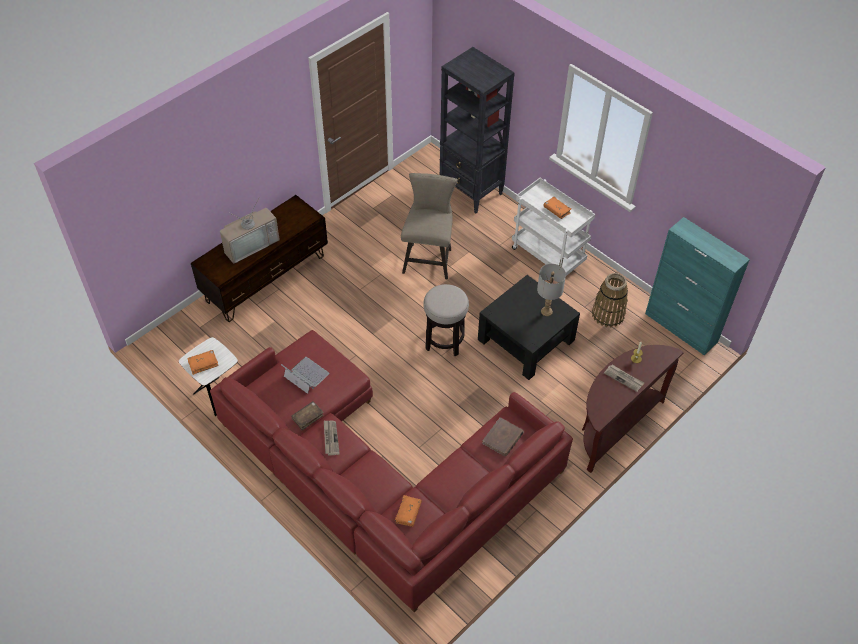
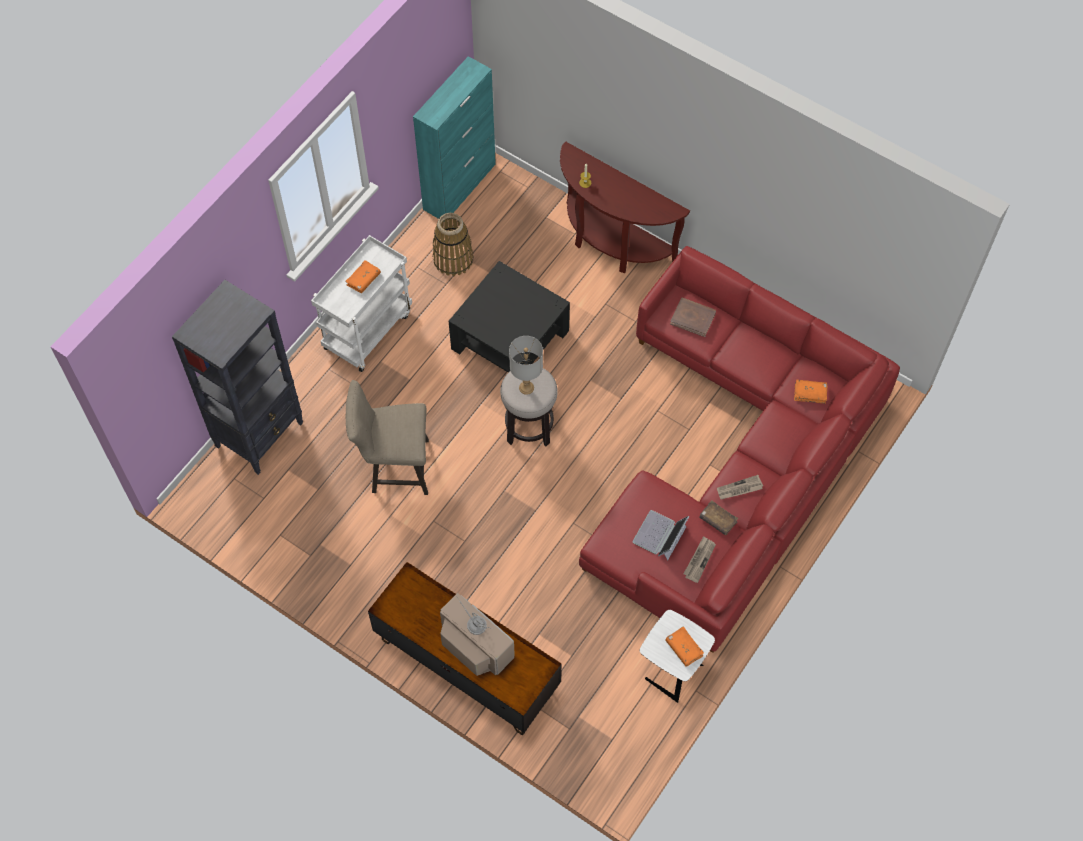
camera: 100 degrees left, 10 degrees up
(547, 311) = (503, 294): grey table lamp -> grey table lamp (526, 387)
(624, 378) = (615, 192): newspaper -> newspaper (699, 560)

